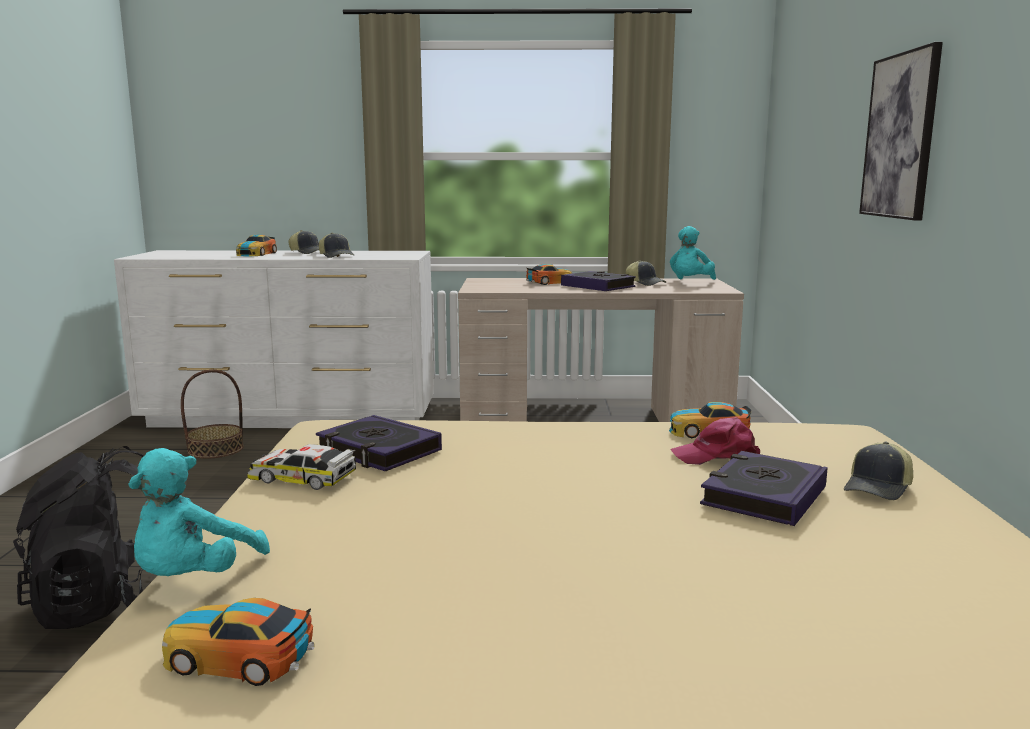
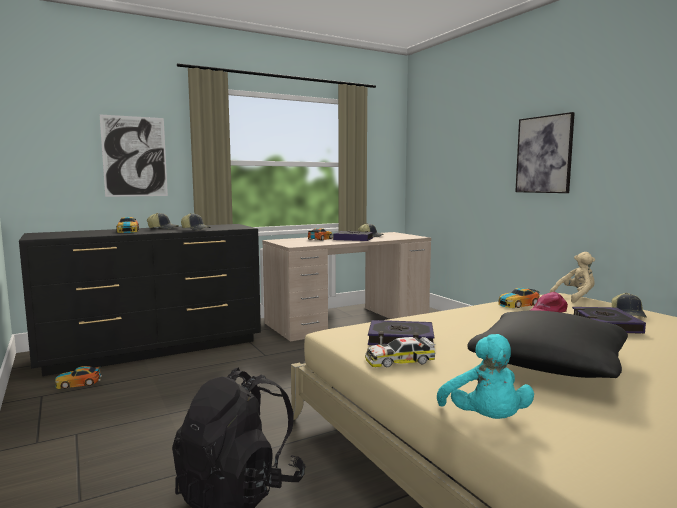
camera: 30 degrees left, 5 degrees down
(216, 449) = (132, 379): basket -> none
(238, 657) = (606, 445): toy car -> toy car (78, 383)
(292, 417) = (154, 349): white dresser -> black dresser
(295, 150) = (134, 156): none -> picture
(476, 532) = (549, 364): none -> black pillow
(690, 283) = (391, 234): turquoise plush toy -> none
(862, 439) = (575, 297): none -> beige plush toy

